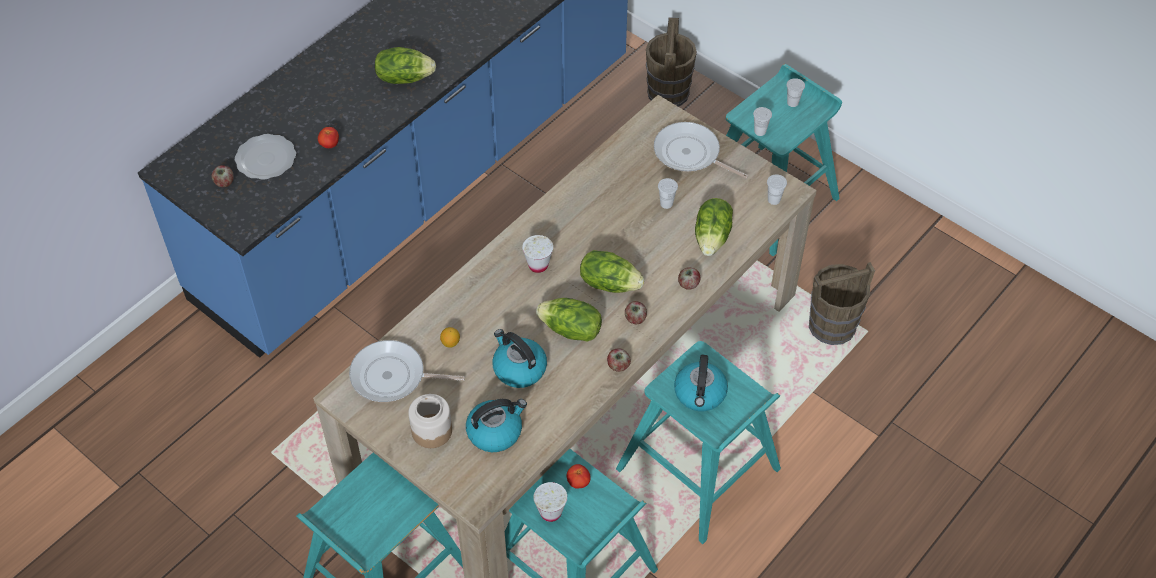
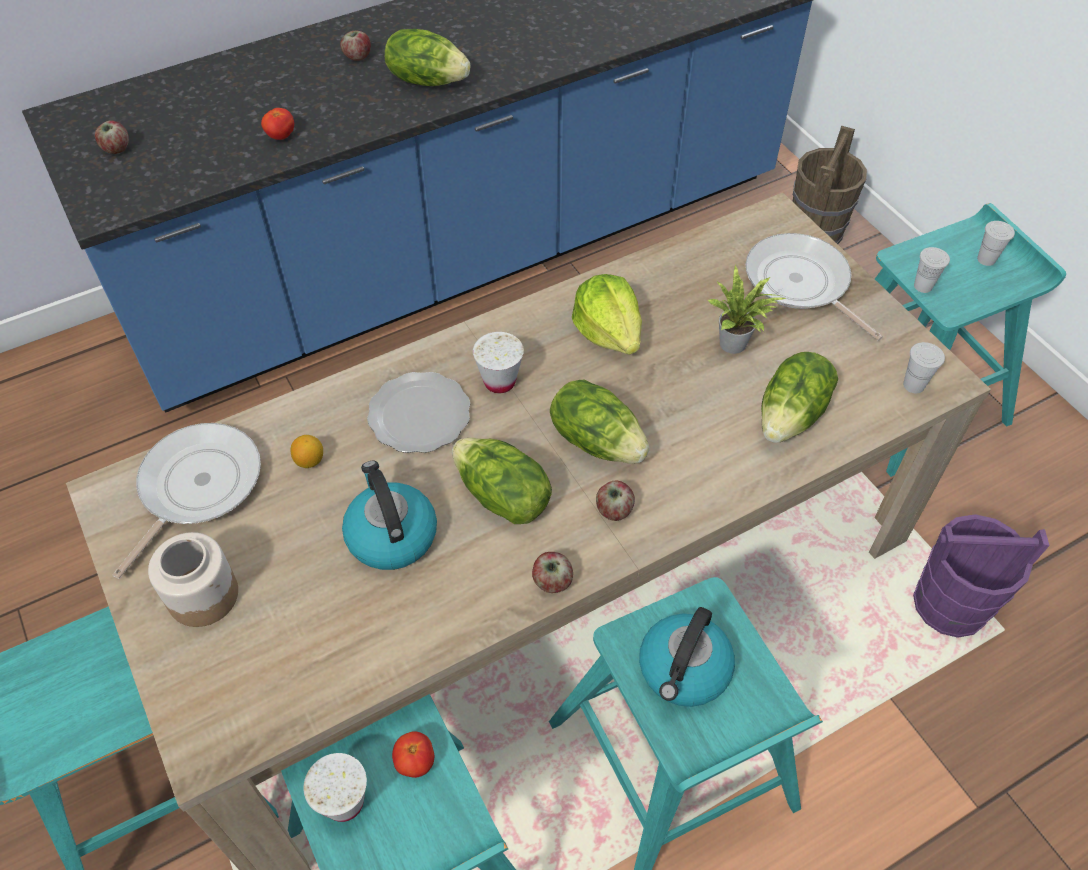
camera: 20 degrees right, 0 degrees up
(265, 159) = (187, 133): plate -> plate (418, 415)
(392, 377) = (196, 487): frying pan -> frying pan turned 90 degrees clockwise
(495, 431) = (300, 631): kettle -> none
(589, 216) = (609, 332): none -> lettuce
(666, 203) = (736, 345): white cup -> potted plant
(688, 284) = (724, 479): apple -> apple (357, 56)
(831, 326) = (948, 604): brown bucket -> purple bucket

